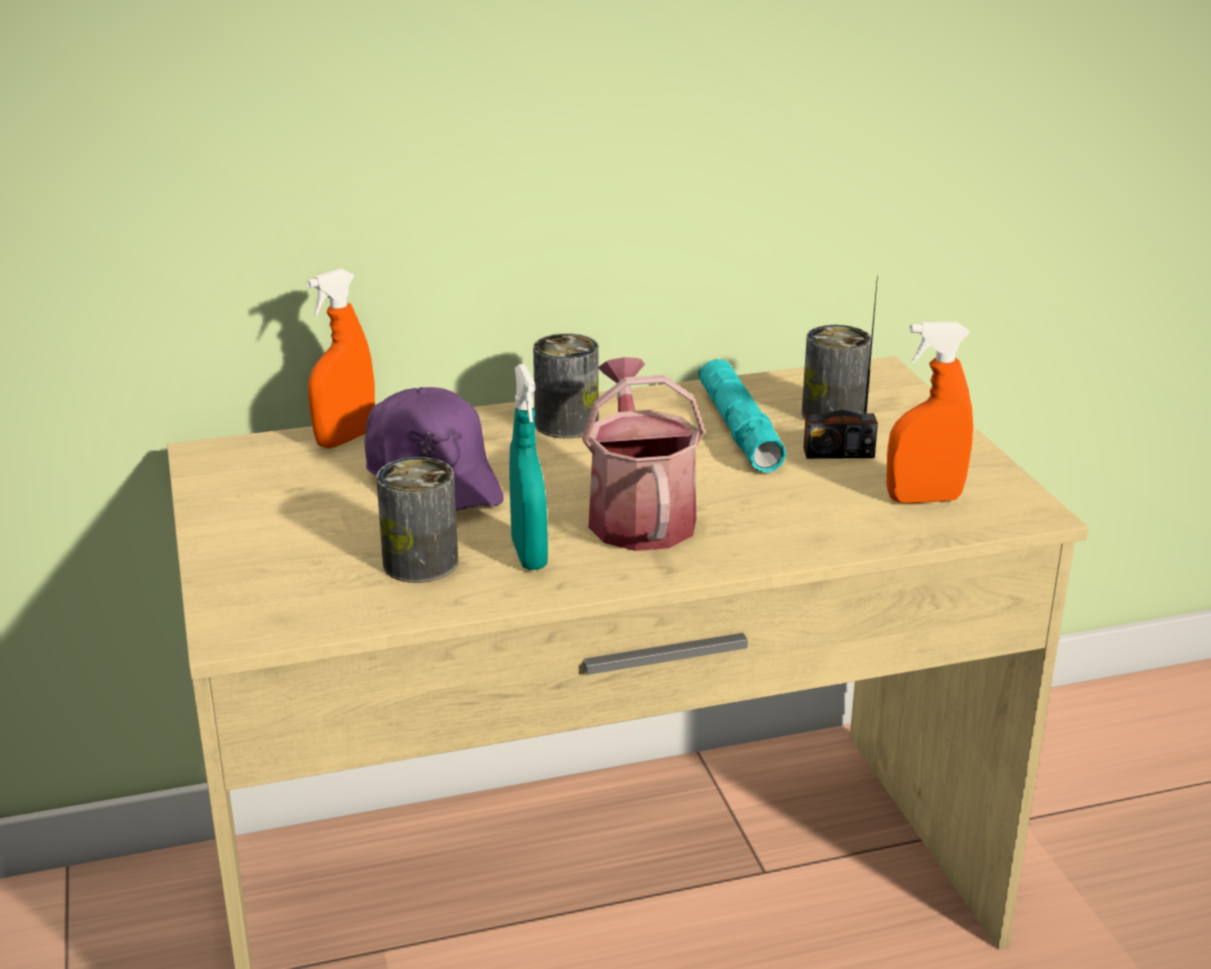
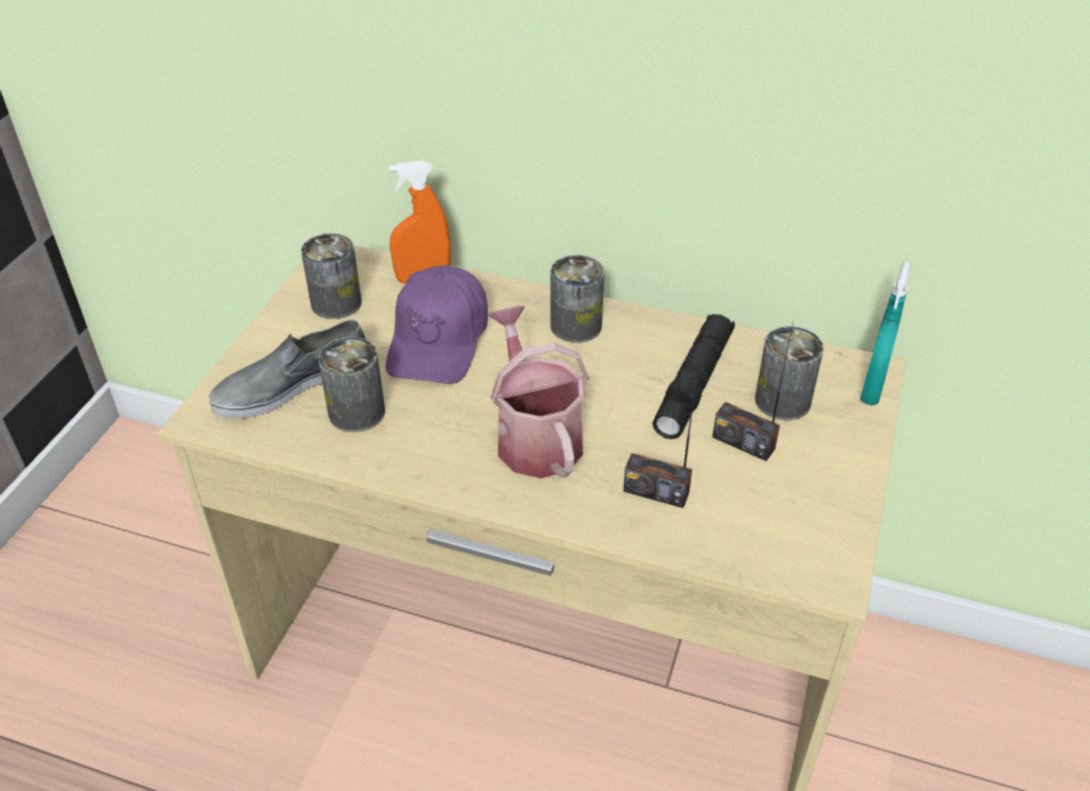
camera: 35 degrees right, 15 degrees up
(266, 488) = (336, 303): none -> can
(308, 568) = (292, 384): none -> grey shoe
(529, 555) = (427, 438): turquoise spray bottle -> turquoise spray bottle (872, 389)
(639, 514) = (535, 435): watering can -> watering can turned 45 degrees counterclockwise
(739, 428) = (693, 384): turquoise flashlight -> black flashlight
(809, 511) = (656, 491): none -> radio
(923, 499) = (758, 522): orange spray bottle -> none

